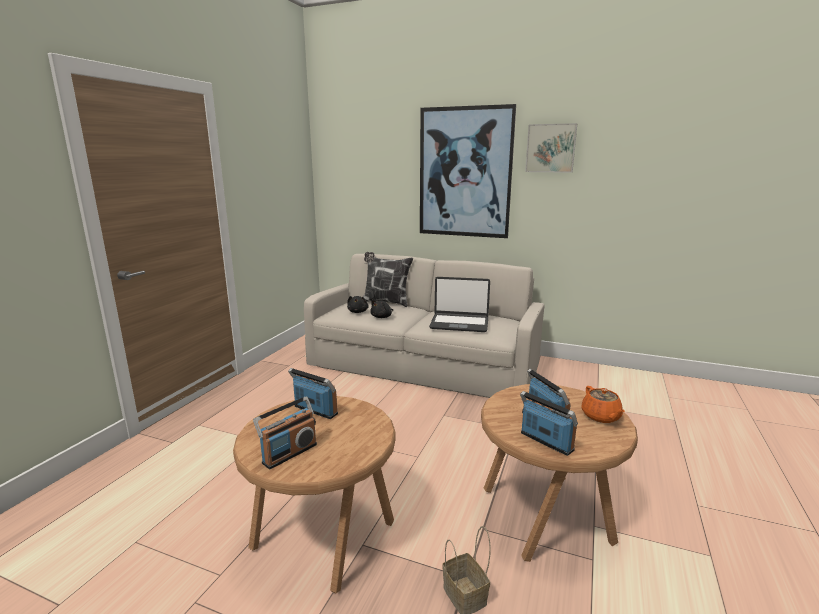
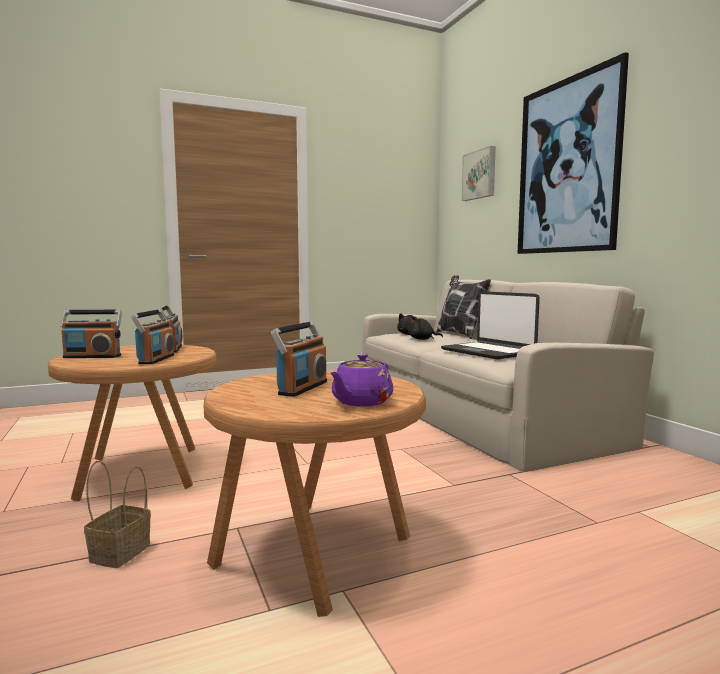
camera: 45 degrees right, 10 degrees down
(546, 442) = (241, 395): radio -> radio (156, 359)
(551, 148) = (675, 101): picture -> picture (480, 175)
(601, 417) = (361, 402): orange teapot -> purple teapot

